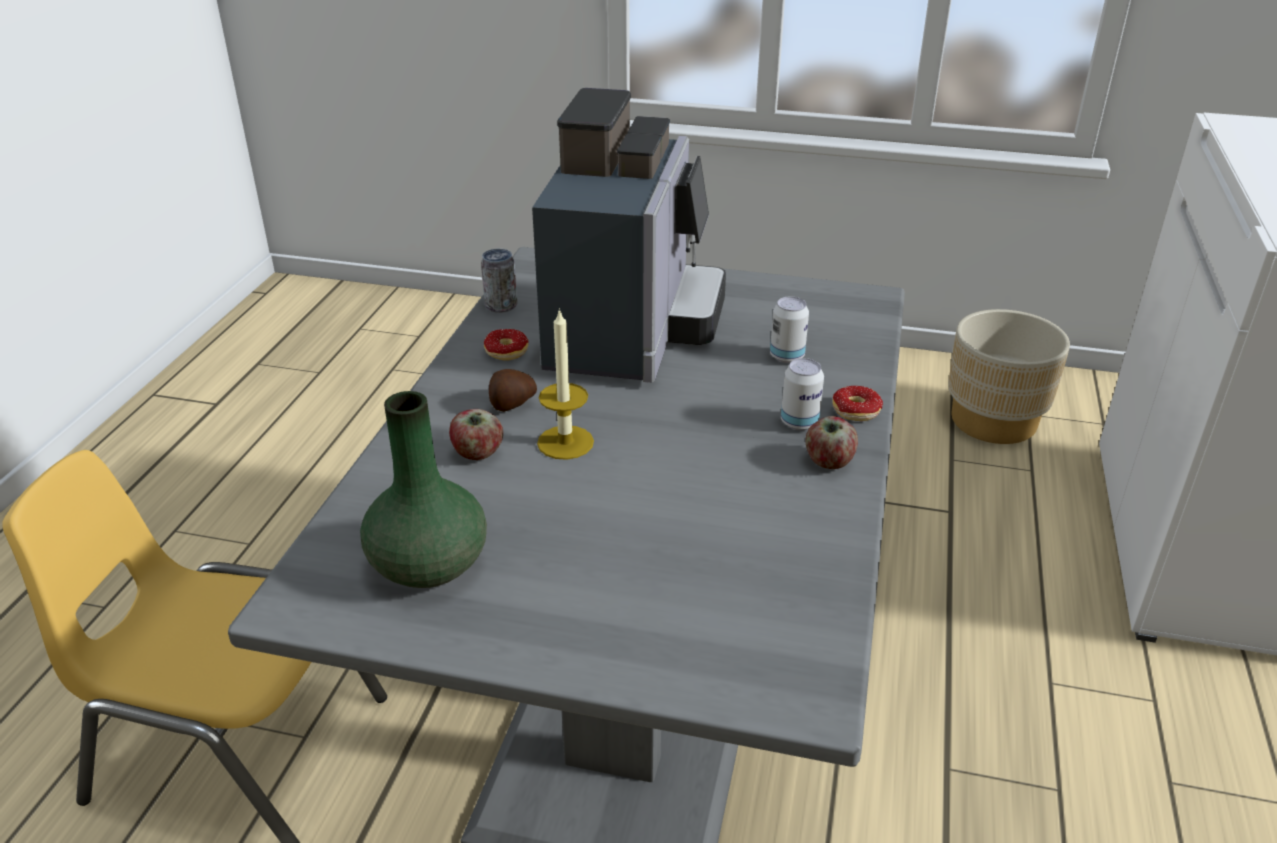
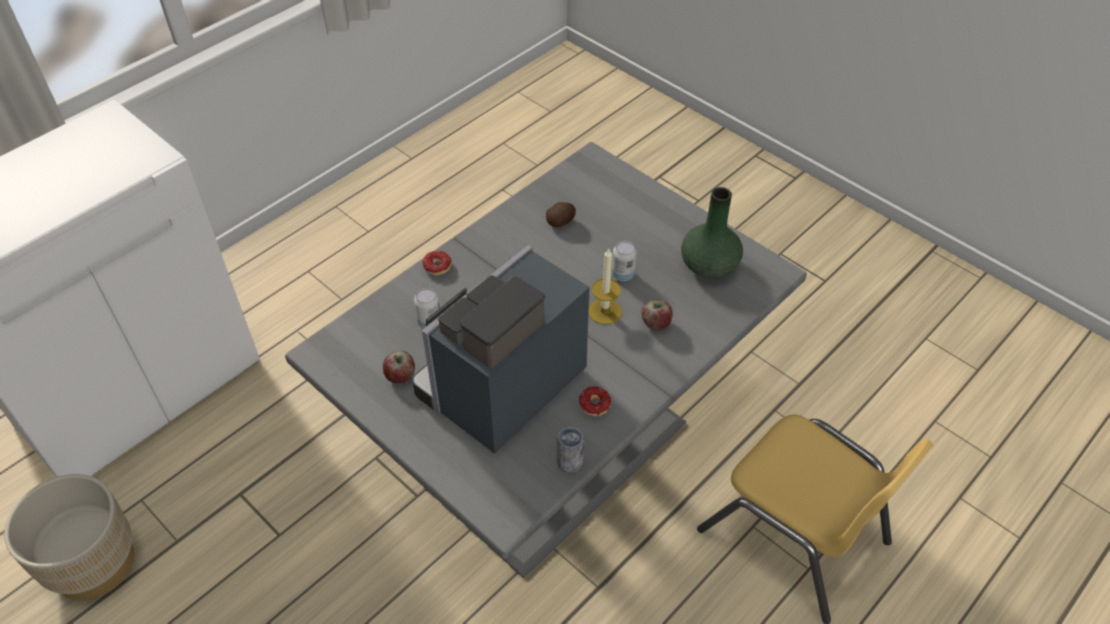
camera: 150 degrees left, 15 degrees up
(511, 405) = (618, 353): potato -> potato (561, 222)
(799, 422) = (473, 272): can -> can (622, 274)
(828, 462) = (485, 243): apple -> apple (400, 376)

